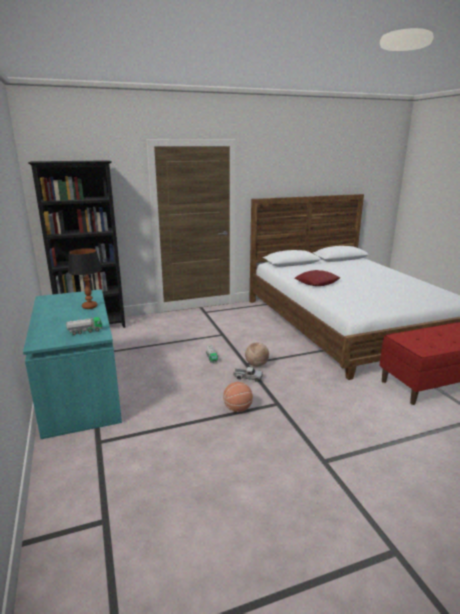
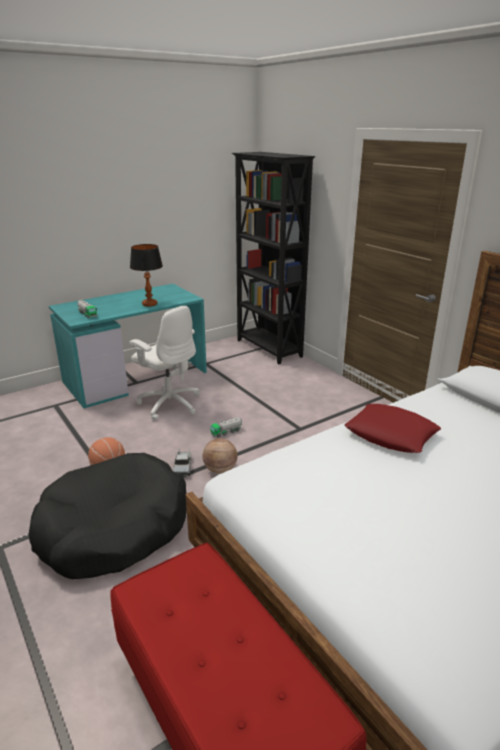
camera: 75 degrees right, 5 degrees up
(151, 376) = (169, 404): none -> white office chair
(309, 408) = (113, 528): none -> black dog bed

